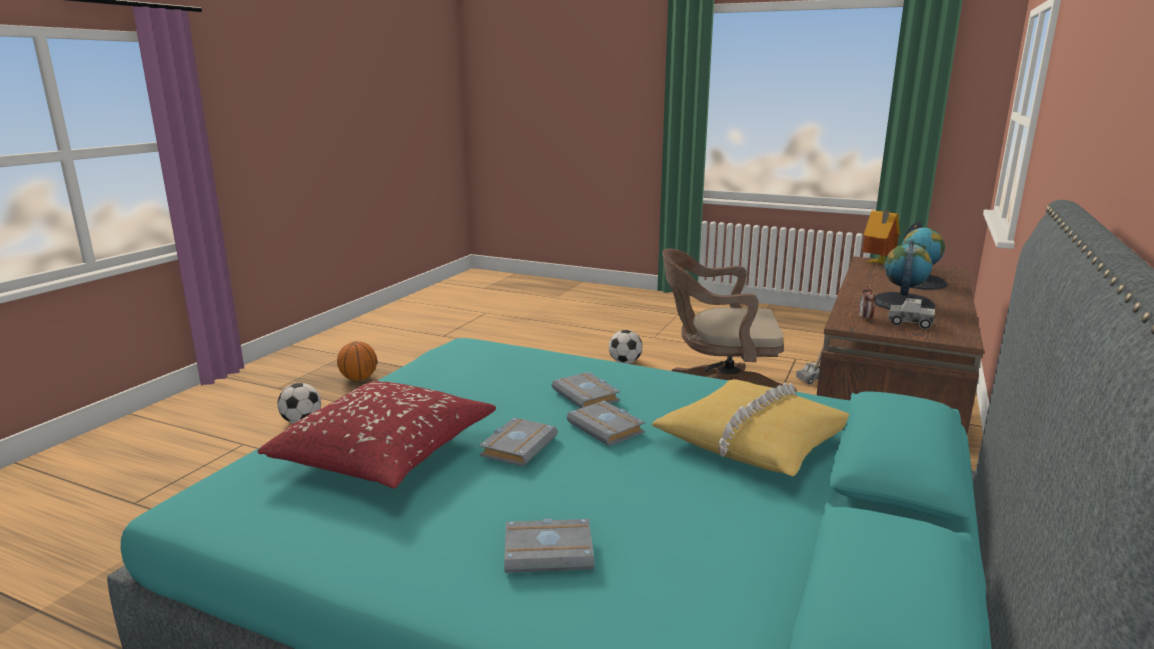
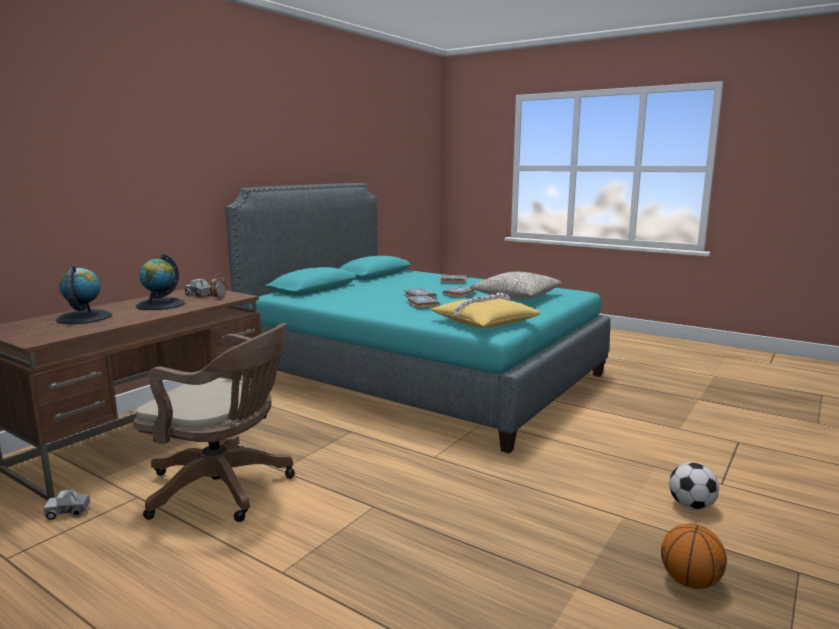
camera: 170 degrees left, 5 degrees down
(386, 454) = (516, 297): red pillow -> grey pillow
(625, 362) = (267, 578): football -> none
(755, 440) = (358, 293): yellow pillow -> yellow pillow (484, 322)
(877, 264) = (44, 336): toy house -> none

